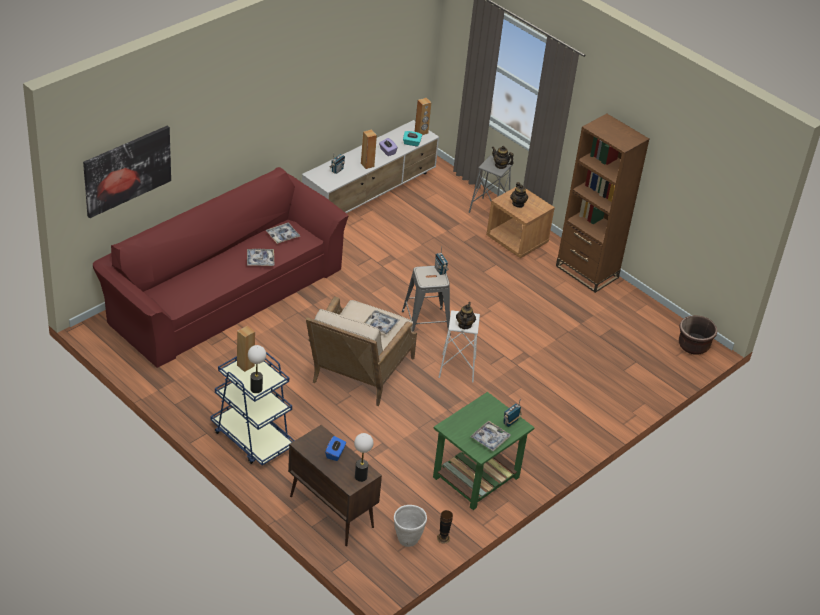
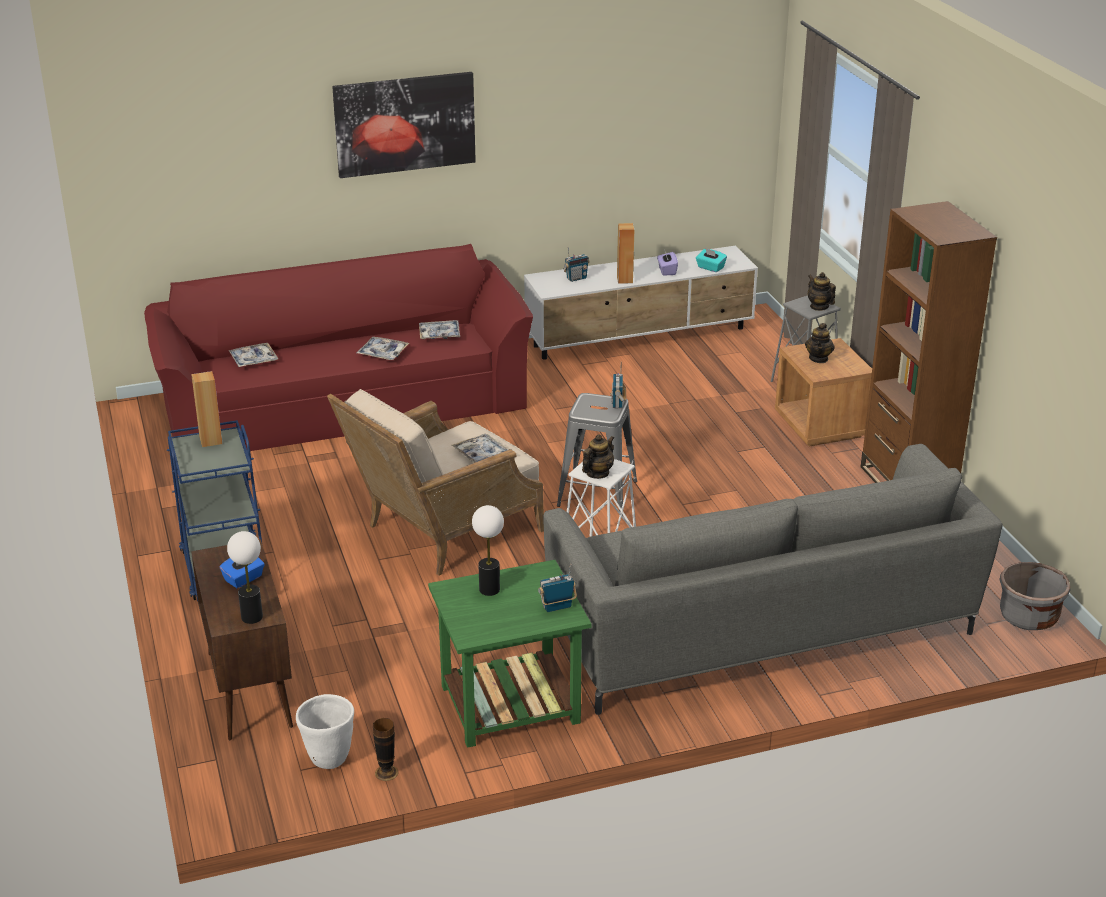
camera: 30 degrees right, 10 degrees down
(127, 170) = (203, 175): picture -> picture (405, 124)
(256, 389) = (196, 469): table lamp -> table lamp (489, 589)
(421, 132) = (735, 259): brown speaker -> none
(490, 439) = (503, 620): tray -> tray (253, 360)
(572, 393) = (761, 632): none -> grey sofa
(693, 346) = (1028, 617): brown planter -> grey planter

